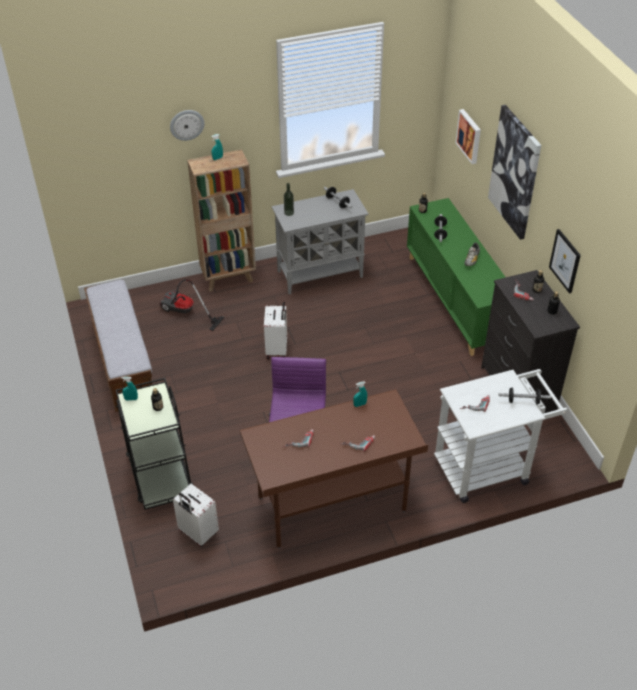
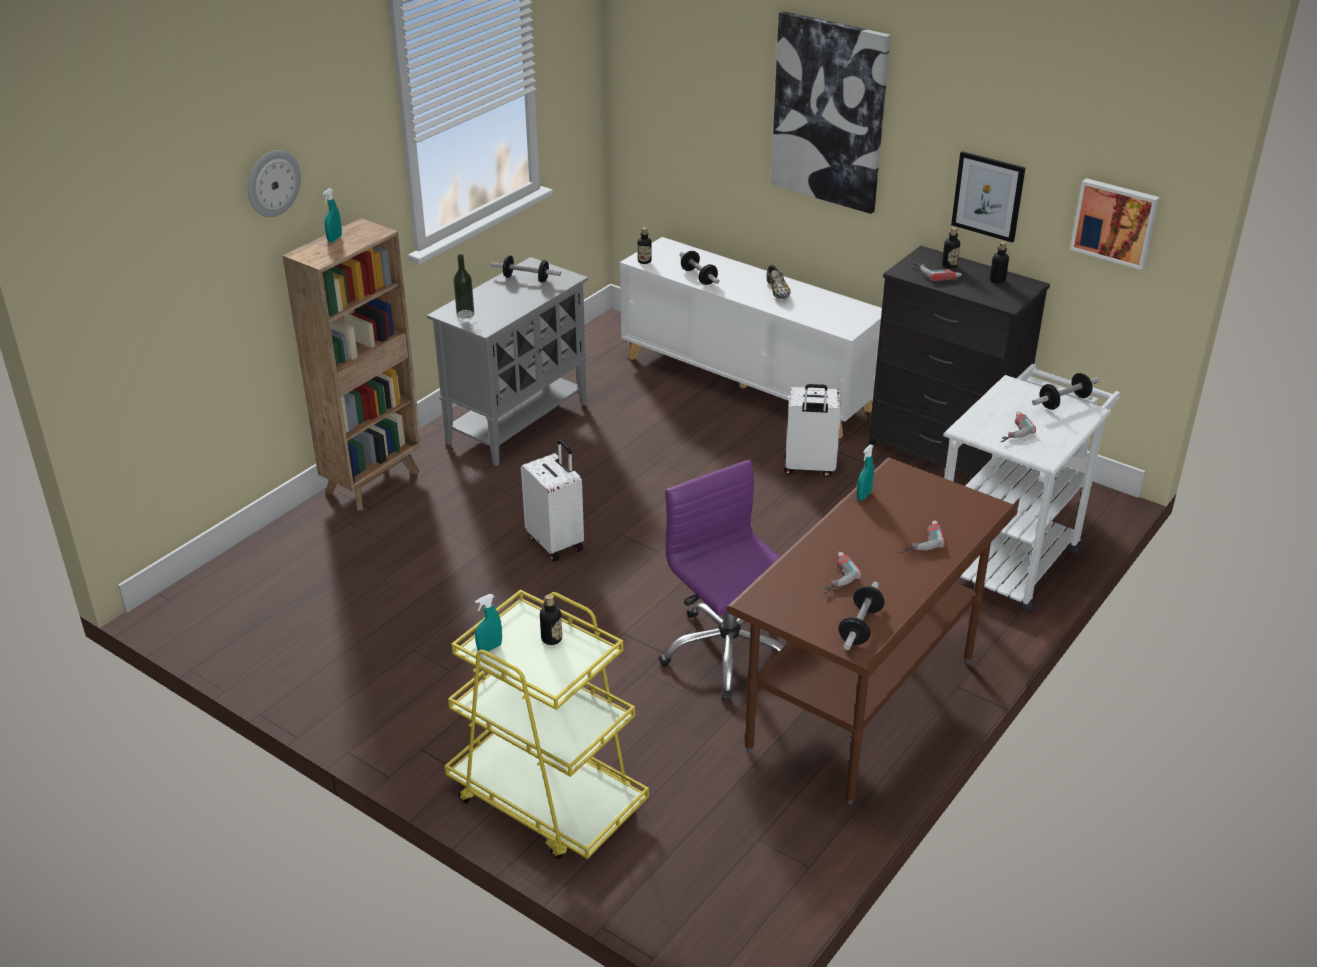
camera: 35 degrees left, 10 degrees down
(123, 362) = (306, 669): bench -> none
(160, 474) = (546, 799): black cart -> yellow cart
(185, 313) = (348, 556): vacuum cleaner -> none
(197, 533) = (702, 851): white suitcase -> white suitcase (809, 468)
(282, 471) = (860, 627): none -> dumbbell
(456, 300) = (748, 383): green cabinet -> white cabinet
(469, 136) = (695, 108): picture -> picture (1115, 222)

